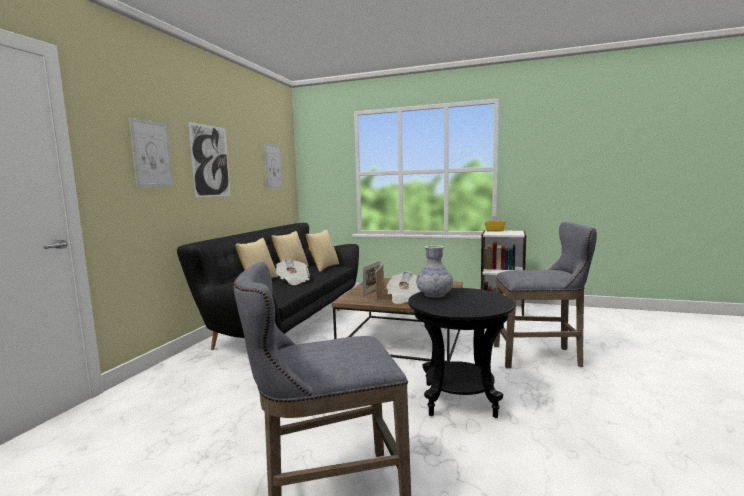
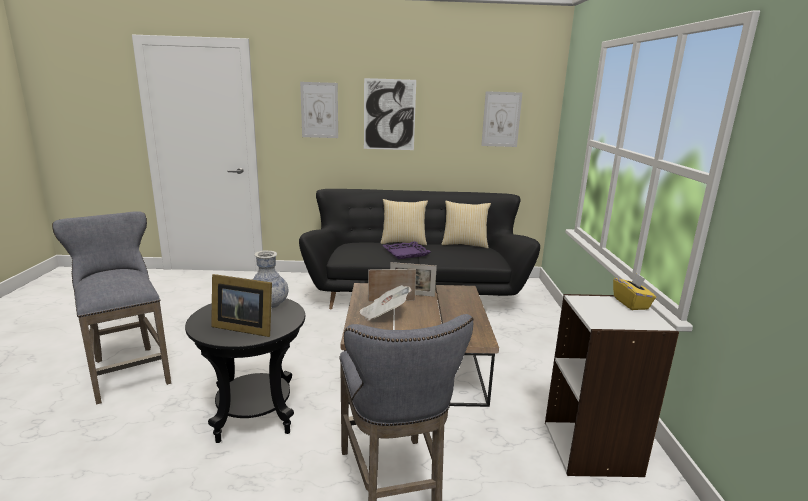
camera: 70 degrees right, 10 degrees up
(293, 281) = (406, 253): newspaper -> purple tray
(323, 267) = (480, 255): pillow -> none
(480, 300) = (243, 327): none -> picture frame

